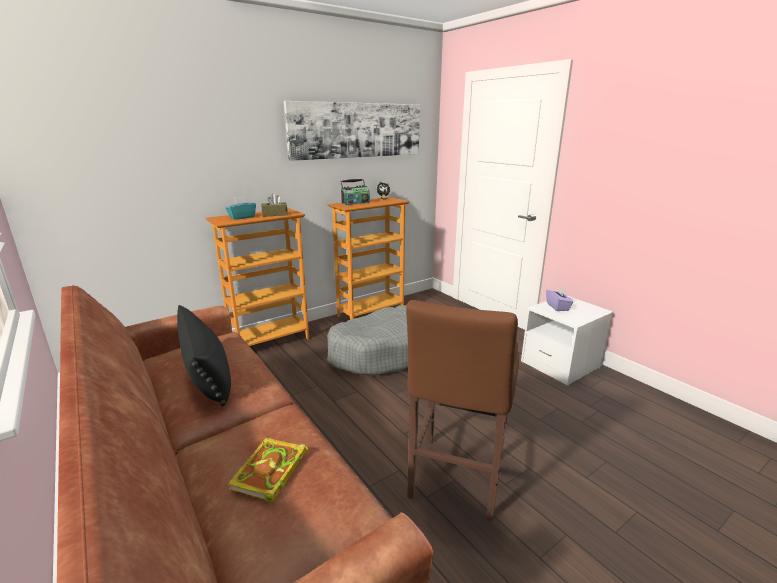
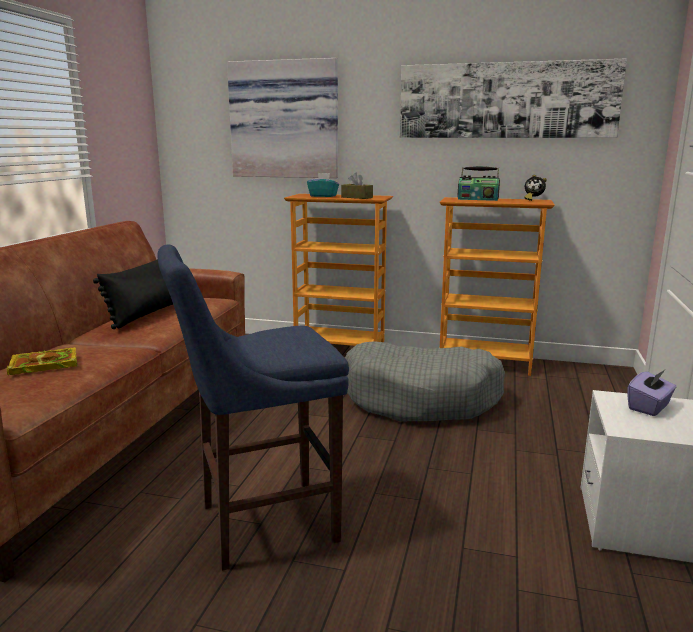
camera: 50 degrees right, 5 degrees down
(177, 148) = (285, 120): none -> picture
(455, 480) = (261, 523): brown stool -> blue stool

